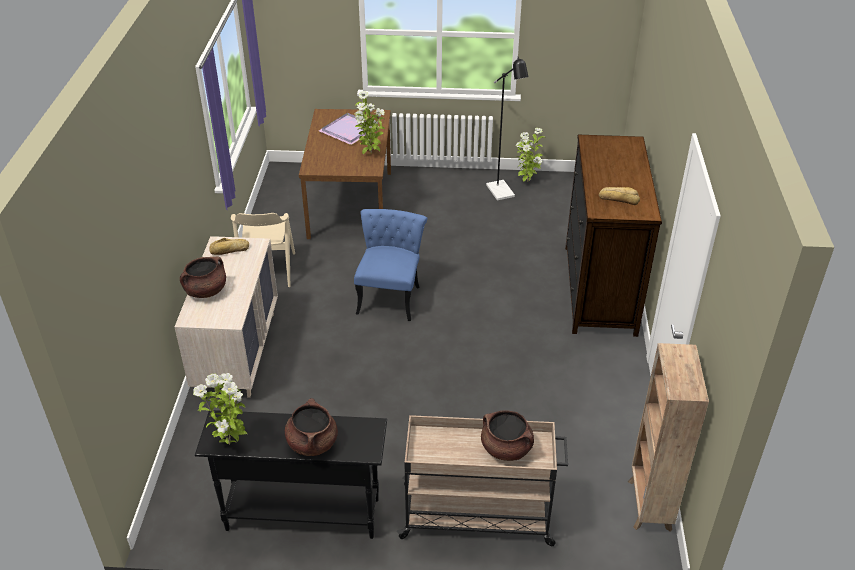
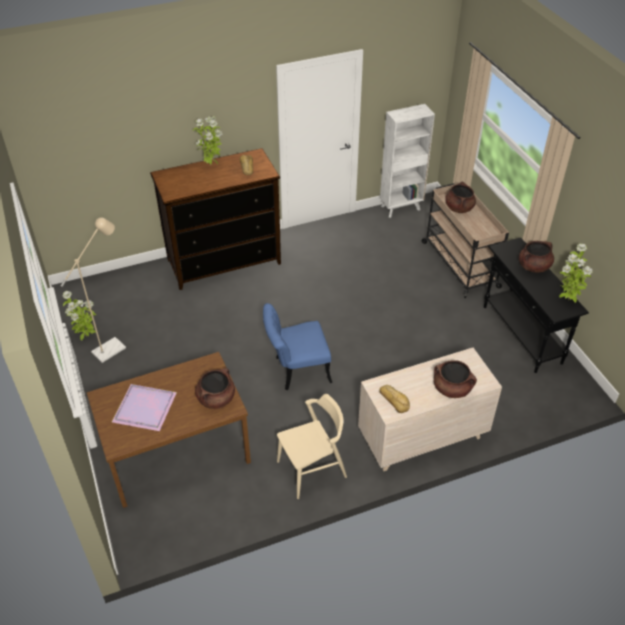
camera: 115 degrees left, 5 degrees up
(328, 163) = (216, 398): none -> brown cooking pot
(370, 154) = (184, 373): potted plant -> potted plant (211, 165)
(502, 194) = (113, 347): black floor lamp -> beige floor lamp
(649, 506) = (401, 208): brown bookcase -> white bookcase

